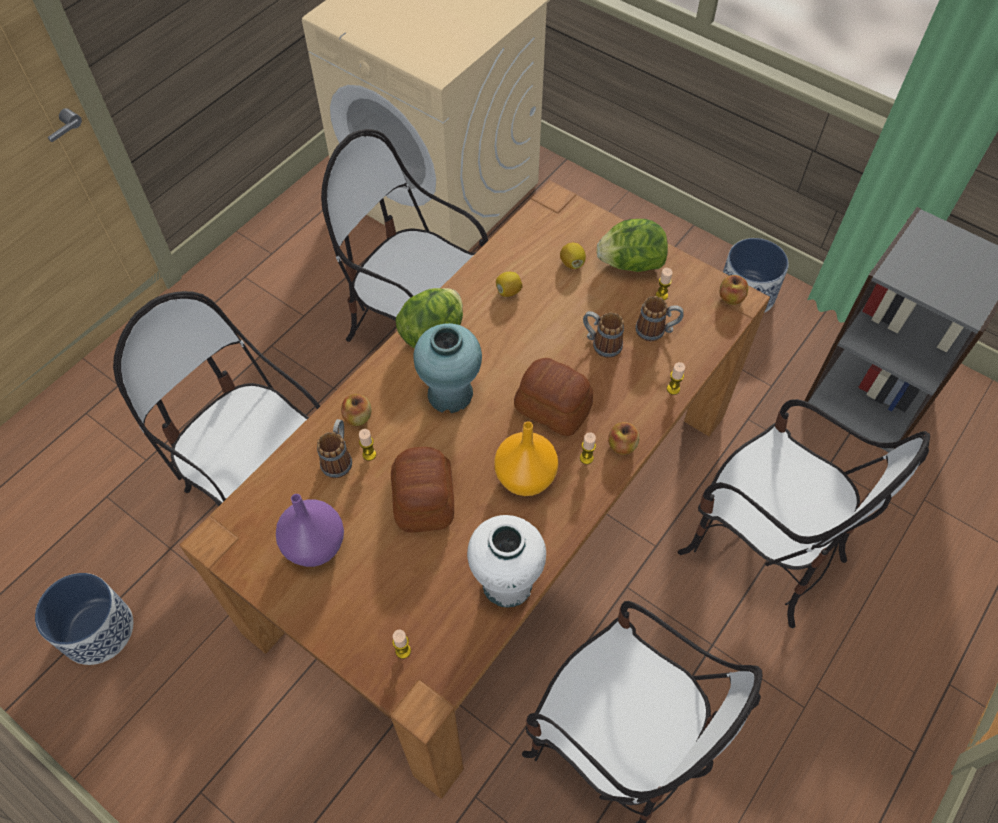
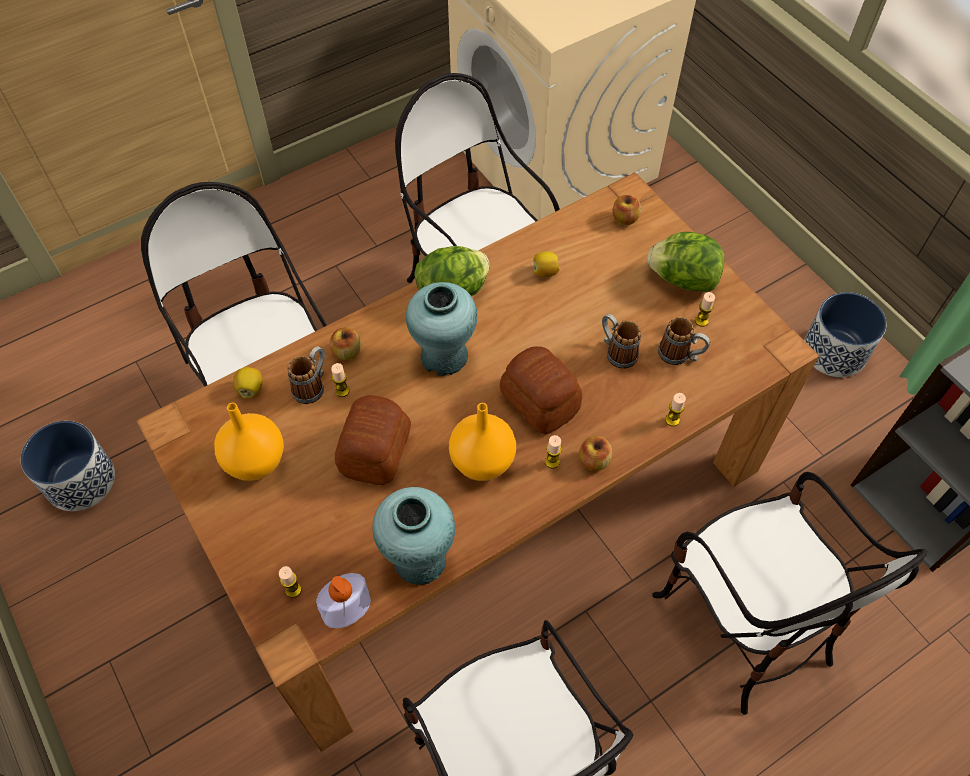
camera: 20 degrees right, 0 degrees up
(315, 544) = (256, 460): purple vase -> orange vase
(461, 651) = (347, 609): none -> soap dispenser
(507, 584) = (419, 560): white vase -> turquoise vase
(572, 263) = (622, 262): lemon -> lemon (250, 389)
(731, 298) = (775, 345): apple -> apple (625, 219)

